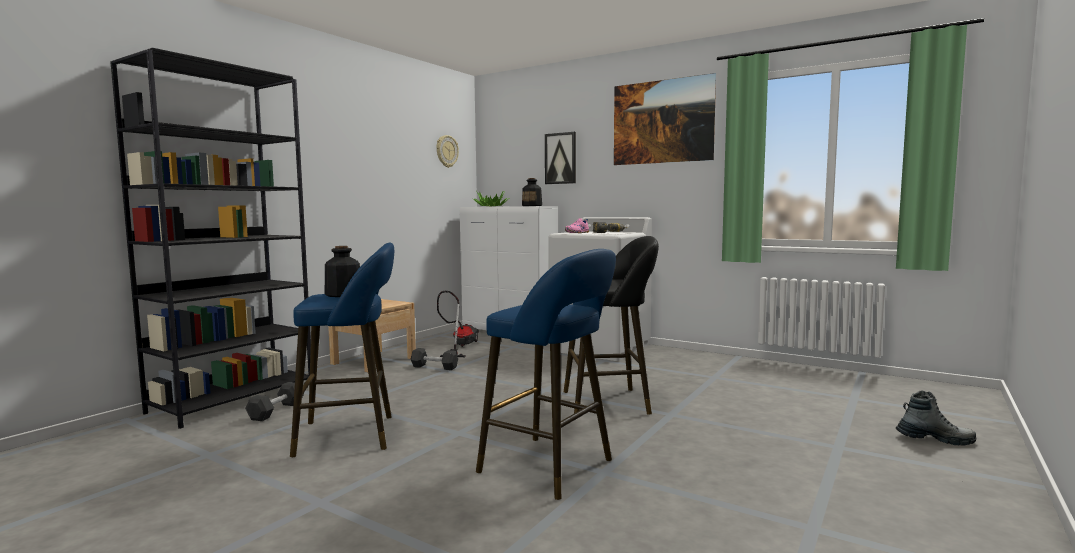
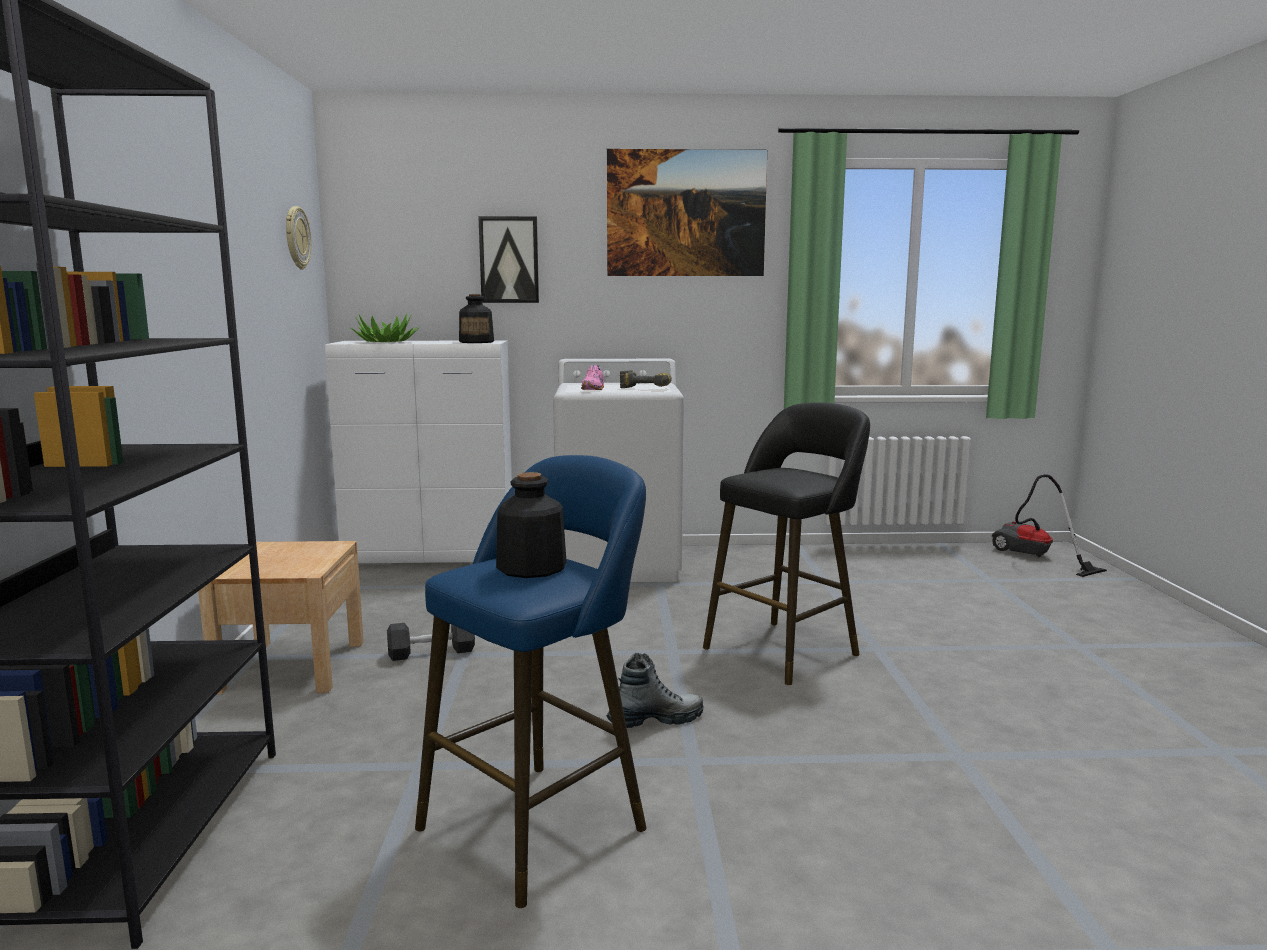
camera: 35 degrees left, 5 degrees up
(276, 411) = (296, 828): black dumbbell -> none
(459, 346) = (400, 603): vacuum cleaner -> vacuum cleaner (1033, 557)
(552, 468) = (902, 772): blue stool -> none
(934, 439) = (1122, 614): boot -> boot (655, 720)

